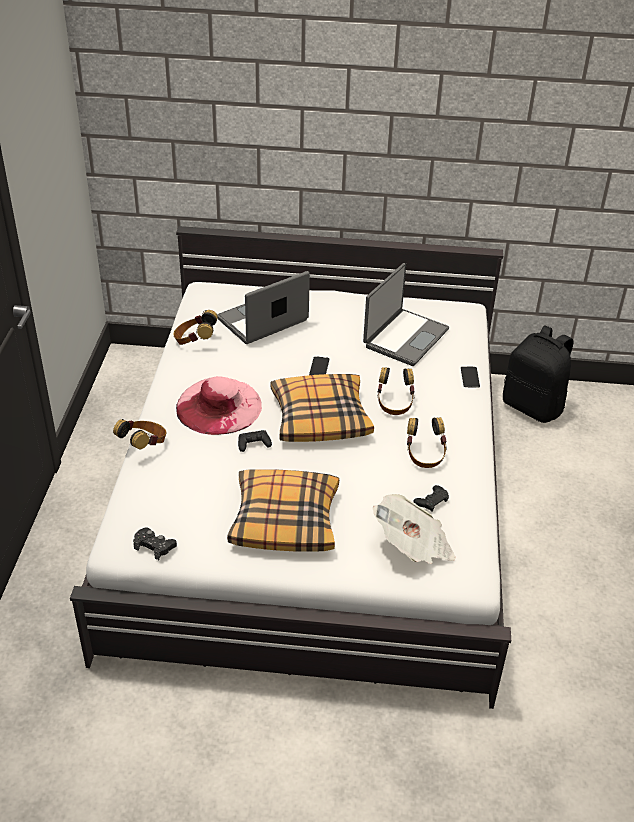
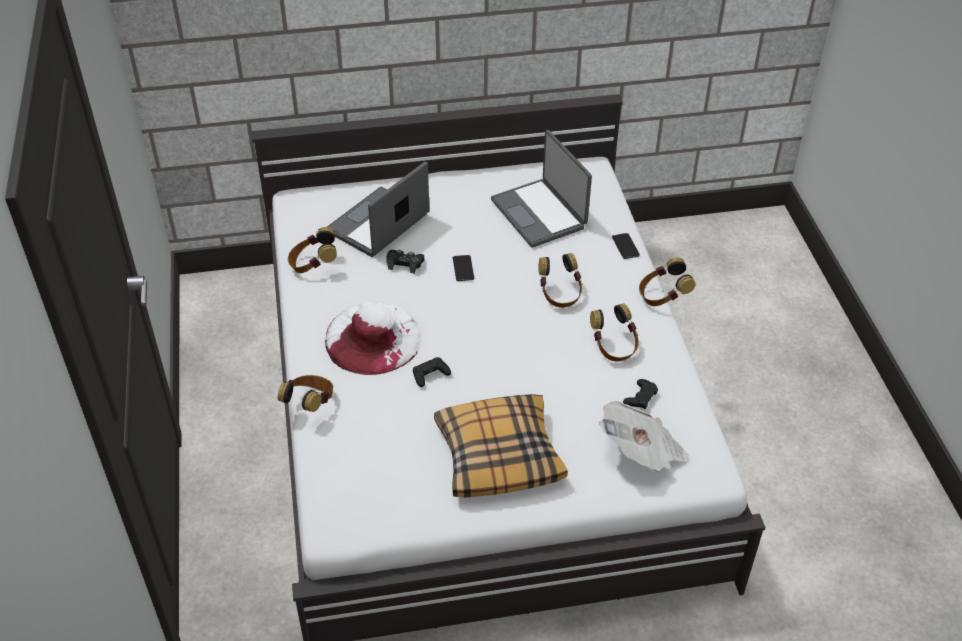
camera: 15 degrees left, 5 degrees up
(154, 546) = (372, 519): black game controller -> black game controller (405, 263)
(219, 406) = (373, 338): pink hat -> white hat
(320, 417) = (488, 327): pillow -> none
(404, 337) = (540, 213): laptop -> laptop turned 135 degrees clockwise
(486, 424) = (662, 297): none -> headphones
(533, 406) = (669, 253): black backpack -> none

